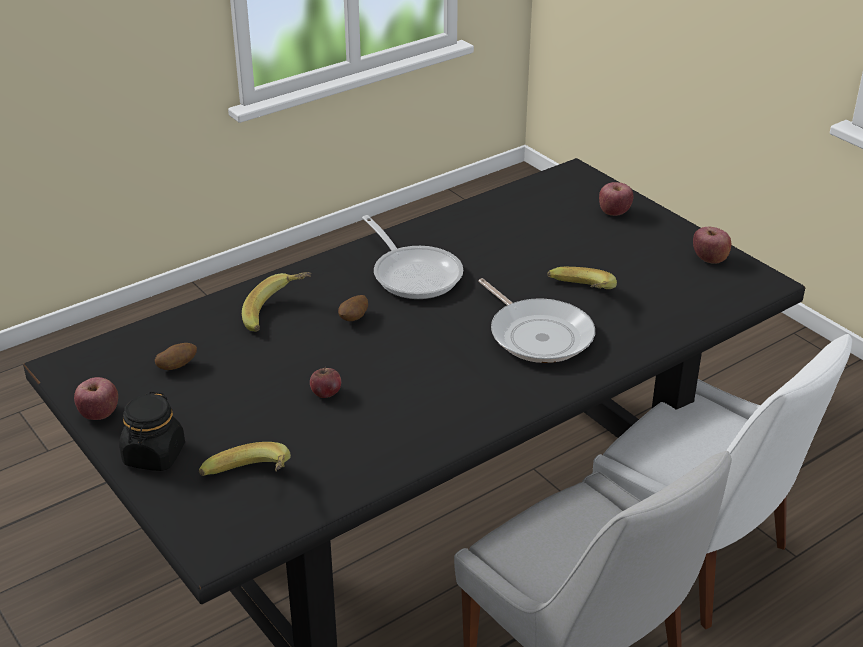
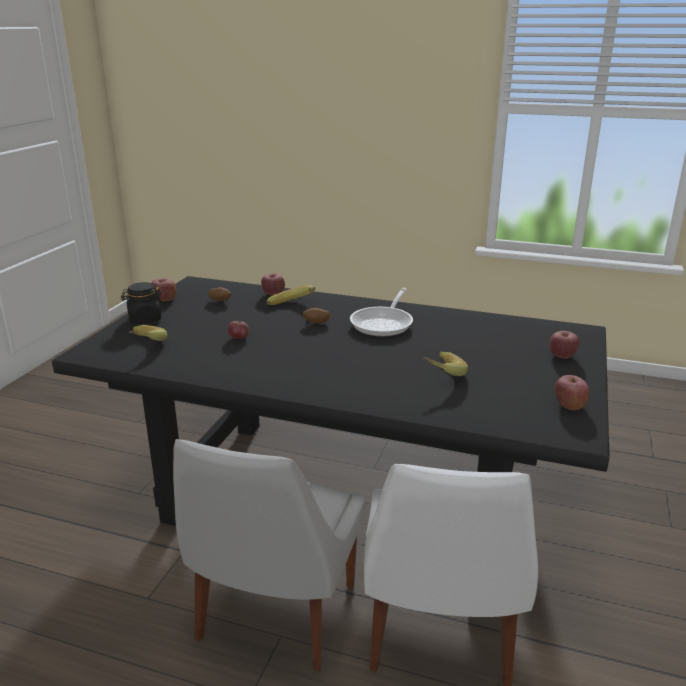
camera: 55 degrees right, 10 degrees down
(214, 315) = (273, 294): none -> apple
(538, 334) = (376, 374): frying pan -> none

